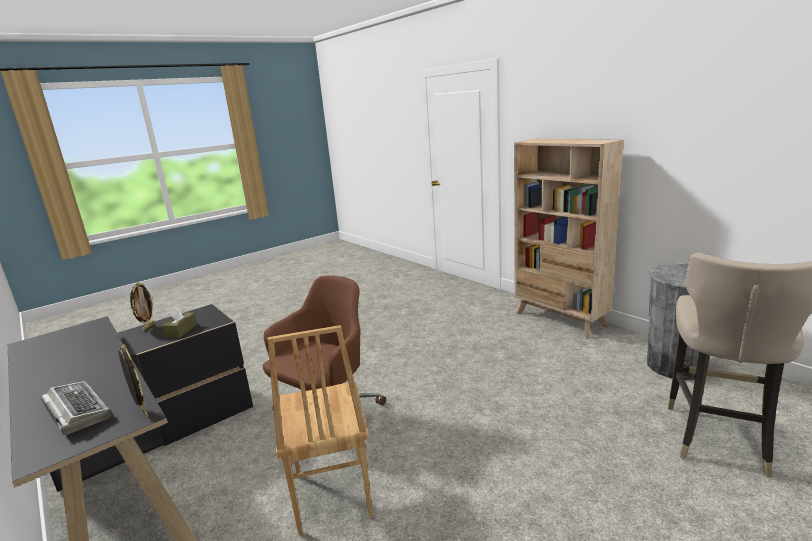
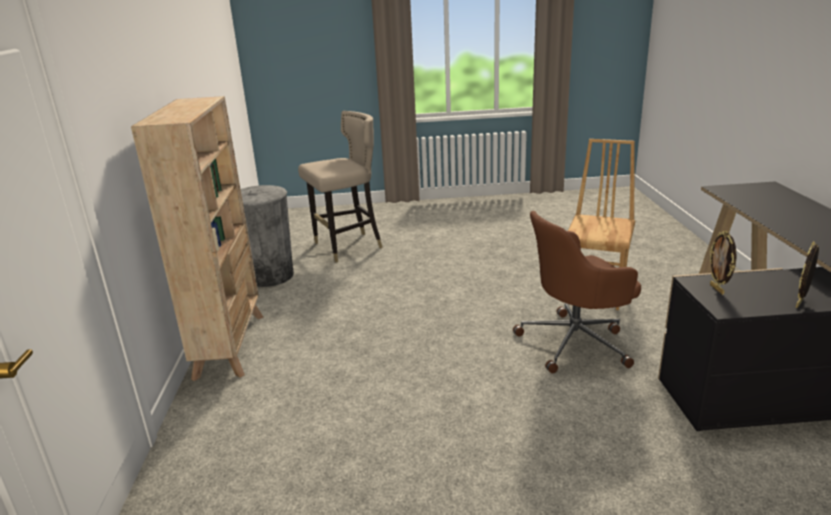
camera: 145 degrees left, 5 degrees up
(77, 411) = (771, 199): keyboard -> none
(142, 411) = (720, 190): picture frame -> picture frame (717, 289)
(181, 330) = (742, 282): brown tissue box -> none

